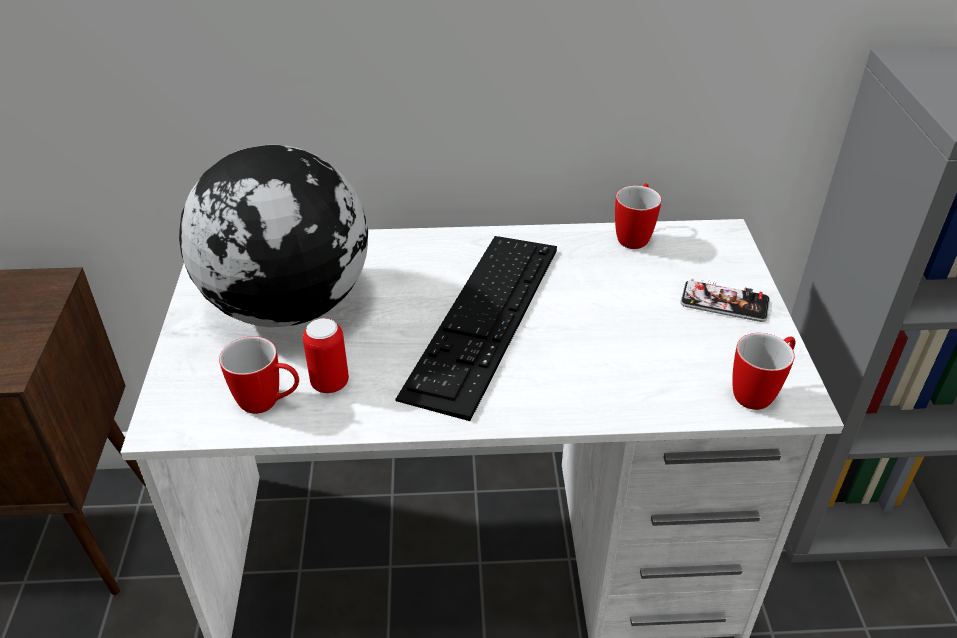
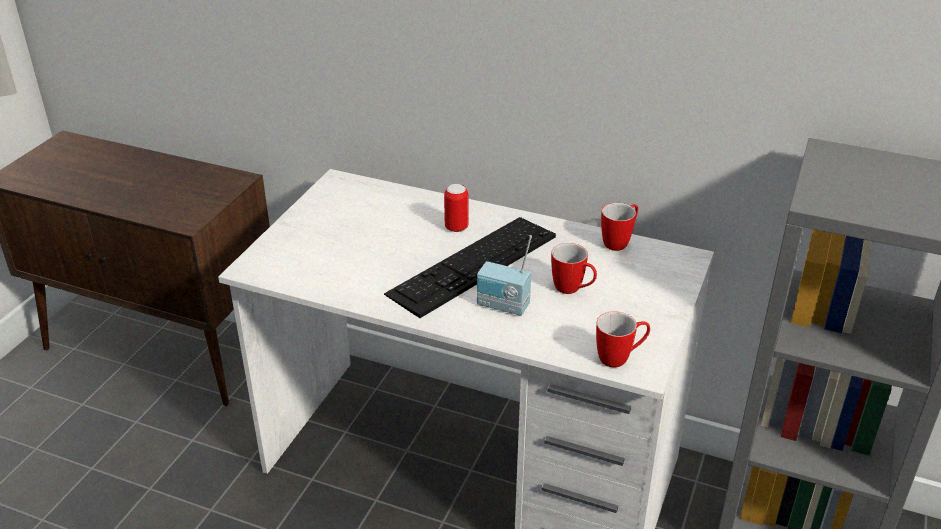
camera: 25 degrees right, 5 degrees down
(269, 403) = (311, 275): mug -> mug (573, 290)
(289, 307) = (358, 226): globe -> none
(330, 383) = (353, 274): can -> can (456, 227)
(565, 367) = (502, 306): none -> radio
(724, 302) = (647, 300): phone -> none

